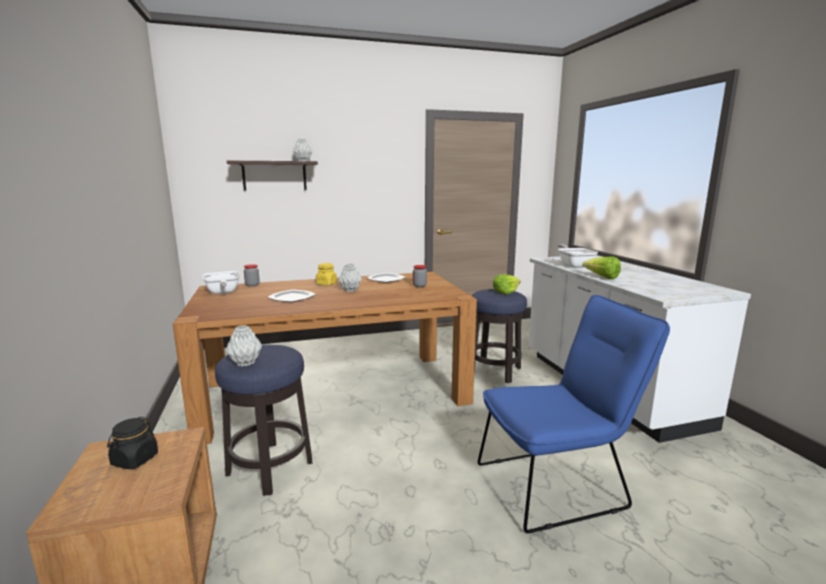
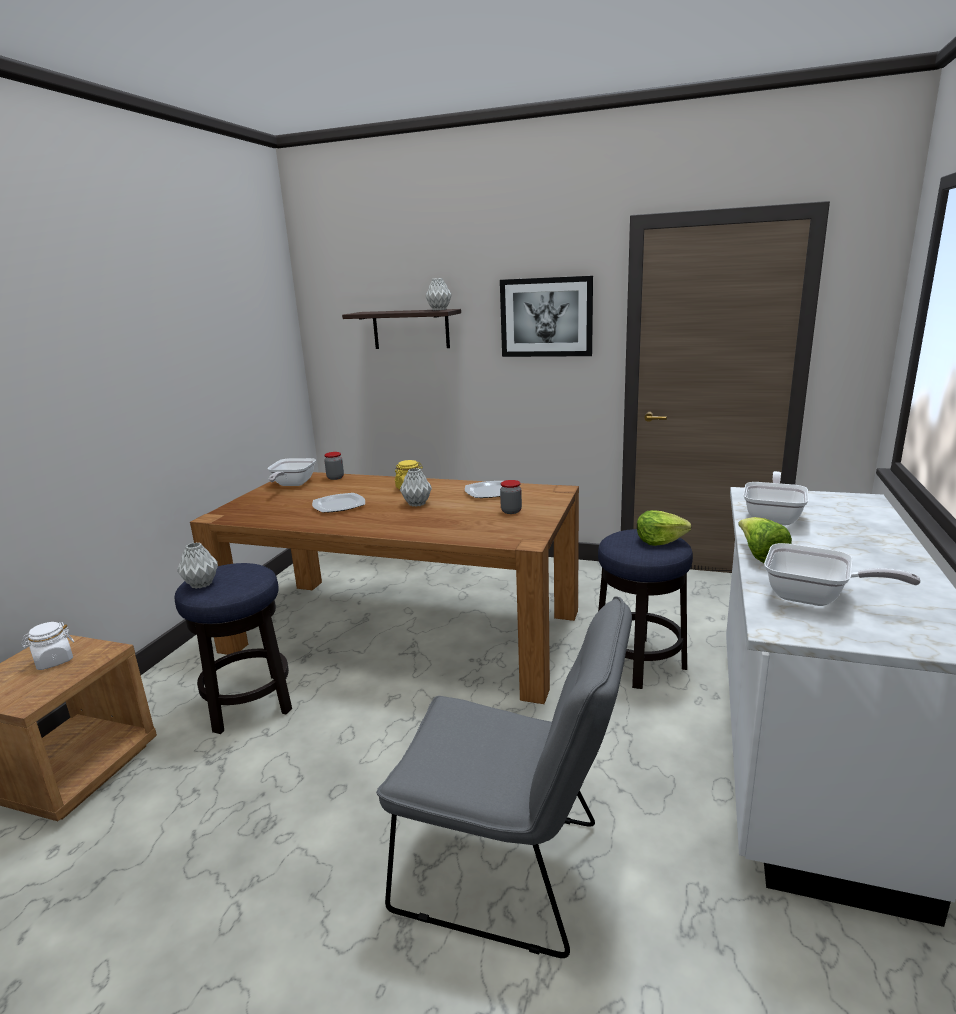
camera: 35 degrees right, 5 degrees up
(135, 460) = (53, 661): black jar -> white jar
(376, 169) = (546, 317): none -> picture
(559, 484) = (512, 870): blue chair -> grey chair
(652, 286) = (815, 598): none -> frying pan

